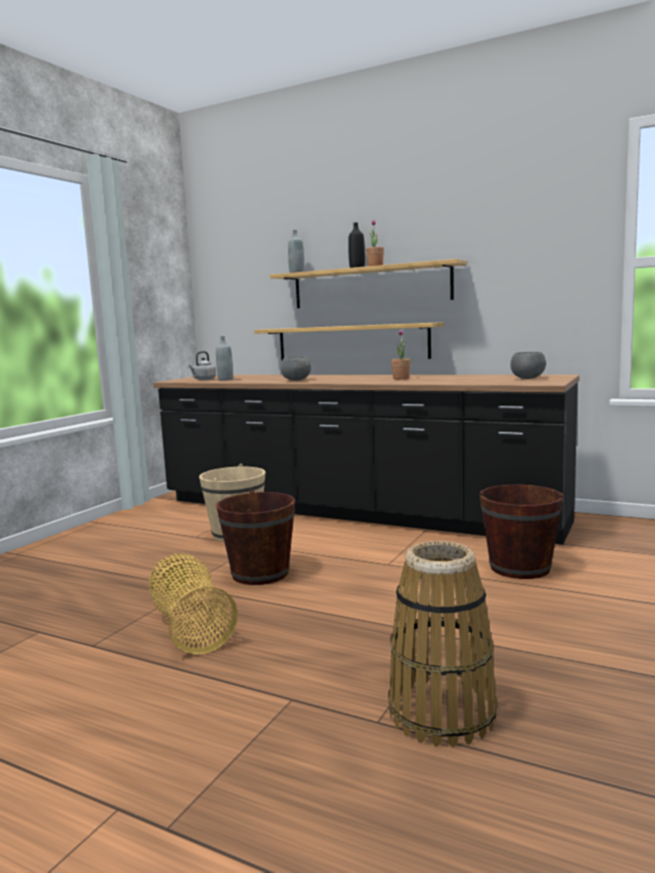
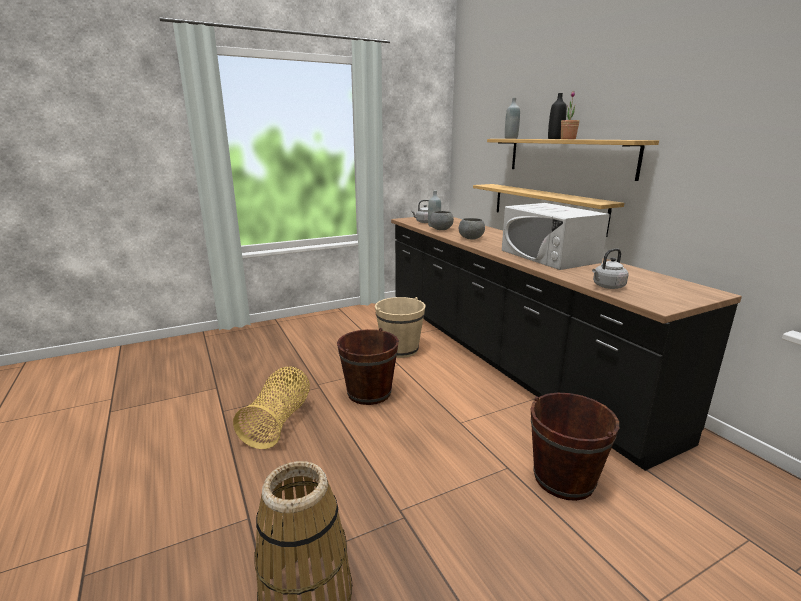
camera: 35 degrees right, 10 degrees up
(401, 378) = (549, 256): potted plant -> white microwave
(492, 382) = (607, 287): none -> grey kettle
(528, 378) = (660, 289): grey bowl -> grey bowl (441, 230)

